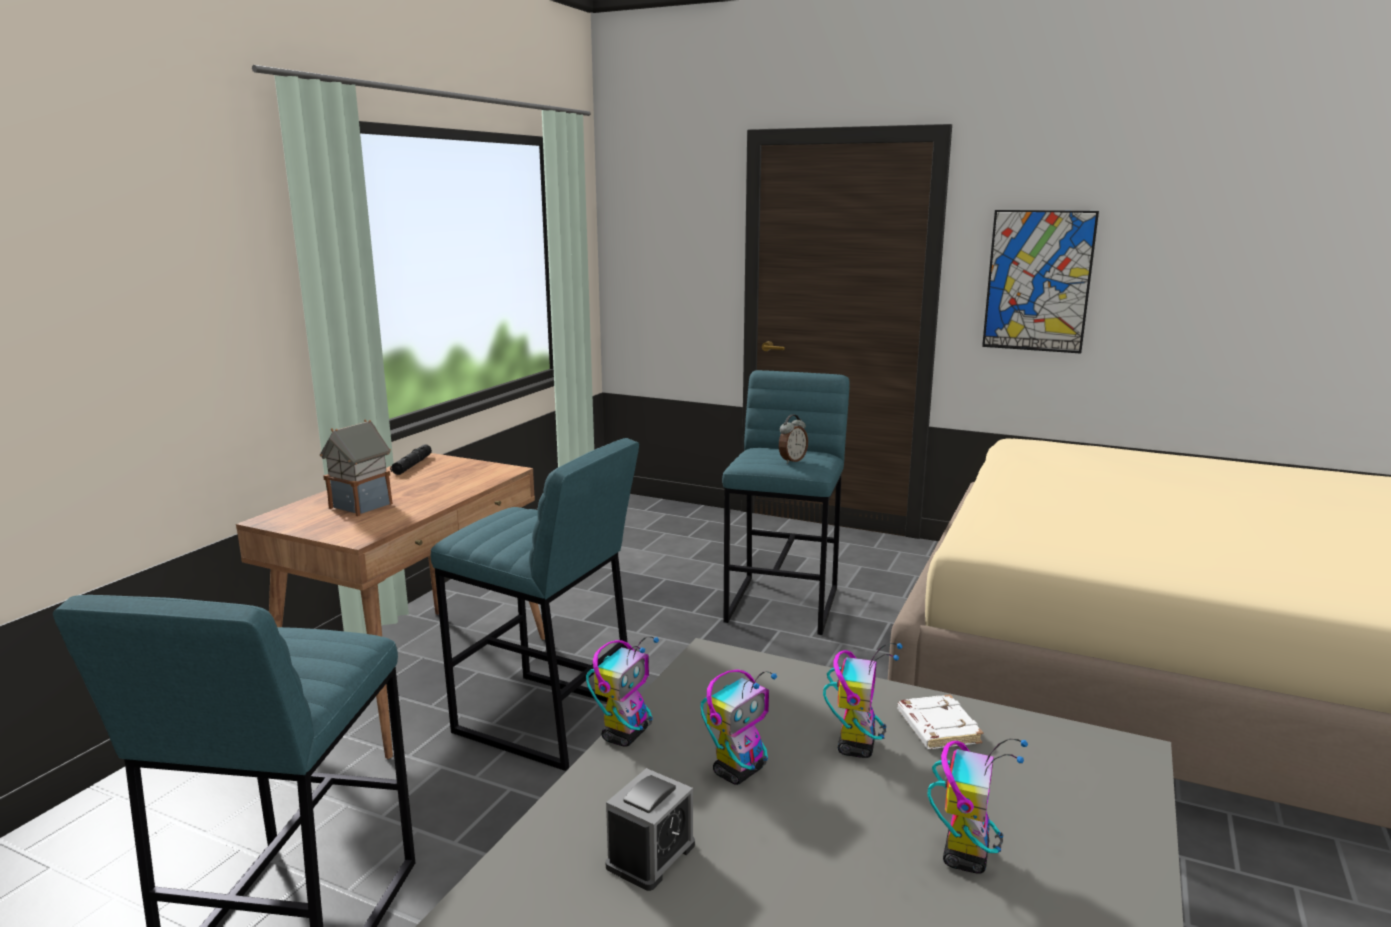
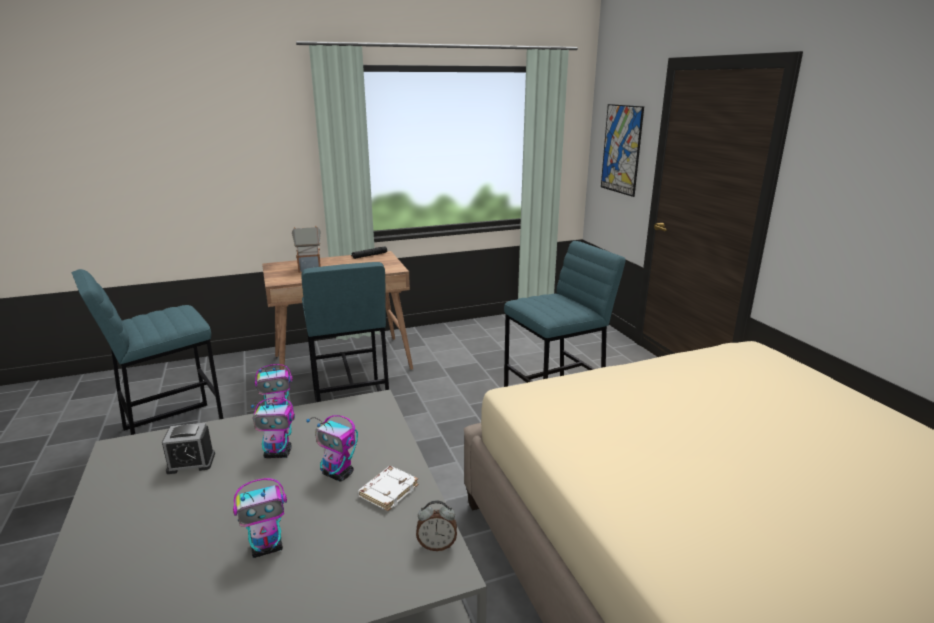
camera: 45 degrees right, 5 degrees up
(791, 460) = (546, 307): alarm clock -> alarm clock (437, 545)
(856, 745) = (338, 474): toy robot -> toy robot turned 60 degrees clockwise
(1038, 281) = (848, 206): picture -> picture (621, 149)

